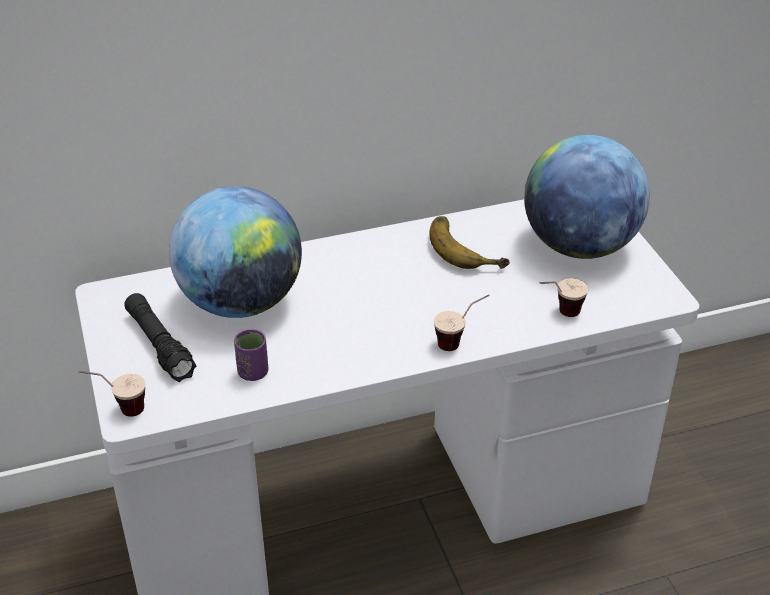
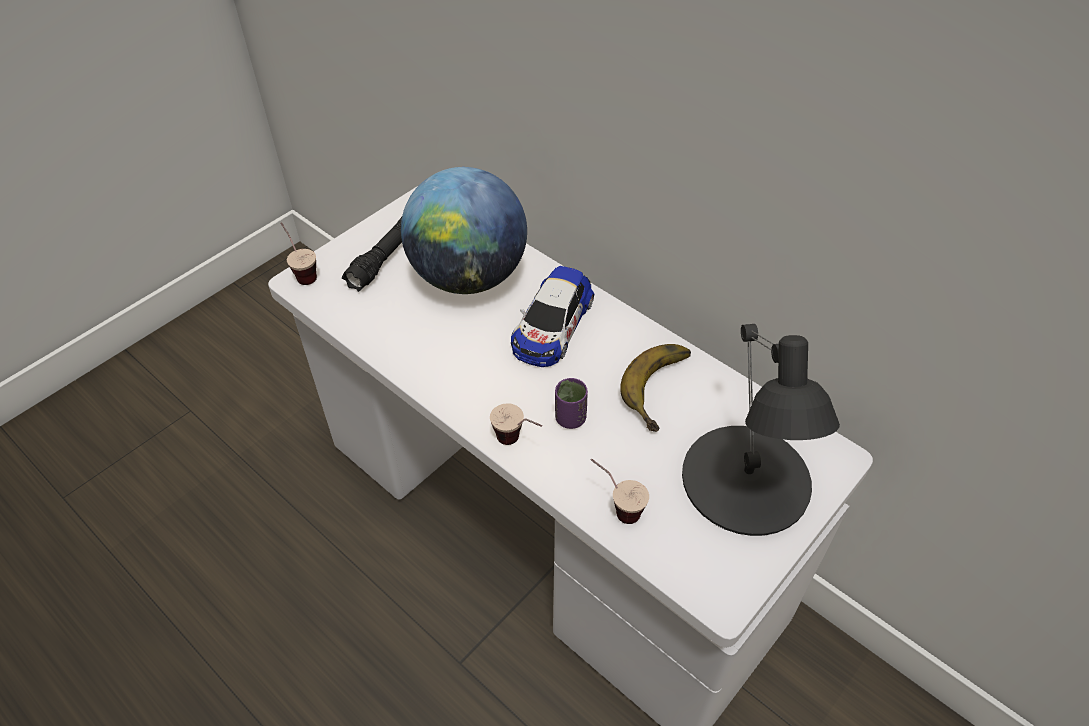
camera: 60 degrees right, 10 degrees up
(253, 373) = (387, 324): purple cup -> purple cup (570, 418)
(348, 277) = (552, 325): none -> toy car
(579, 246) = (745, 481): globe -> black table lamp

